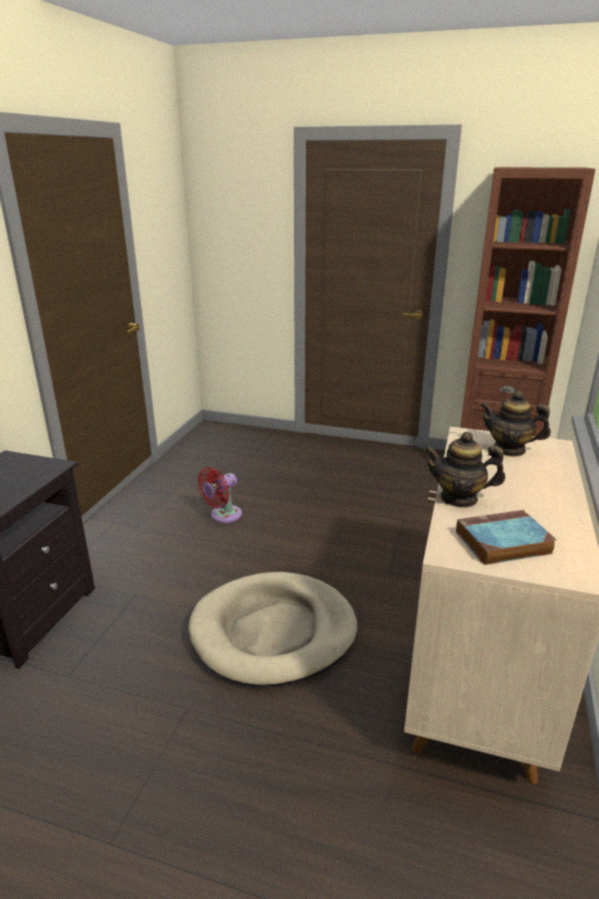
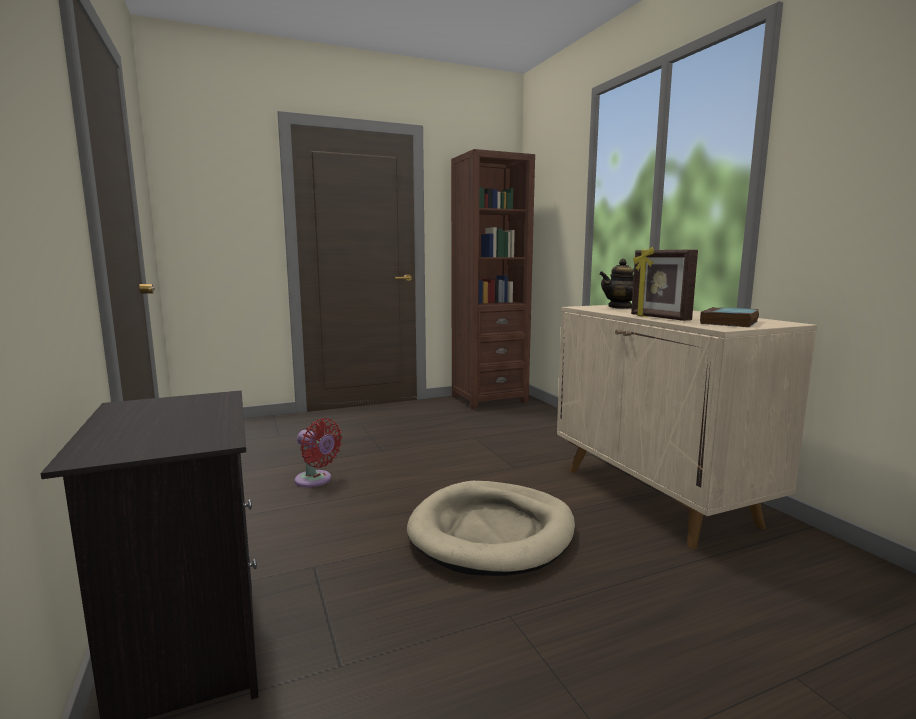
camera: 40 degrees left, 15 degrees down
(223, 516) = (316, 480): red fan -> red fan turned 60 degrees counterclockwise
(459, 498) = (659, 318): teapot -> picture frame

